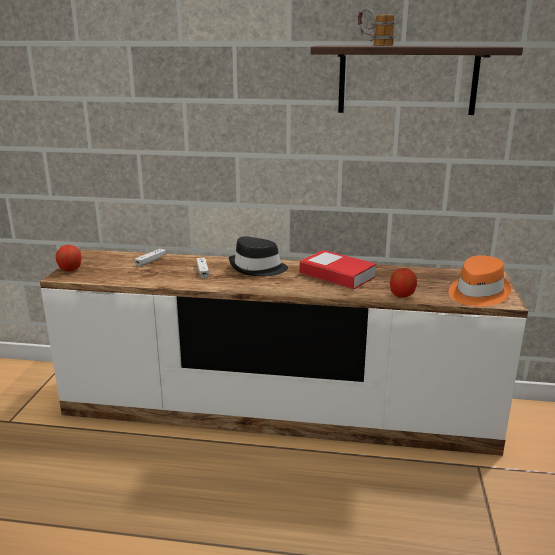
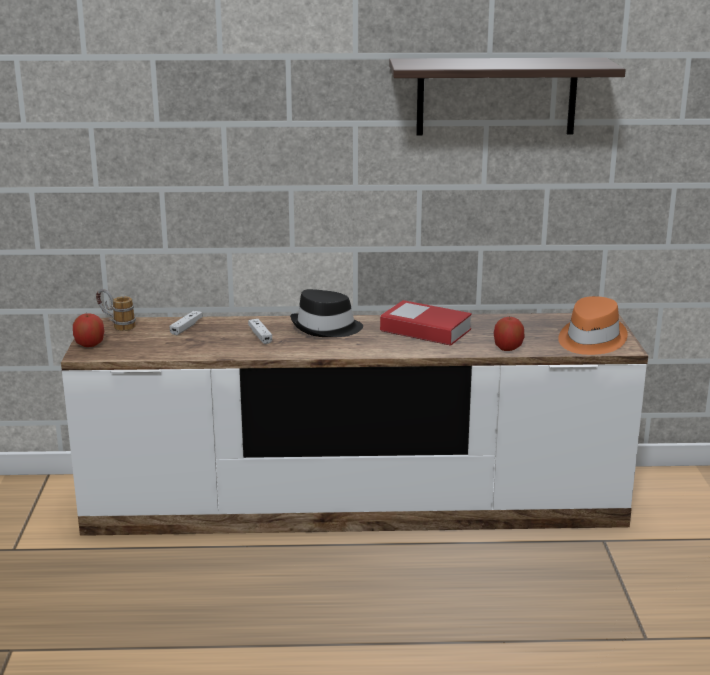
camera: 10 degrees left, 0 degrees up
(374, 45) = (460, 62): mug -> mug (116, 325)

